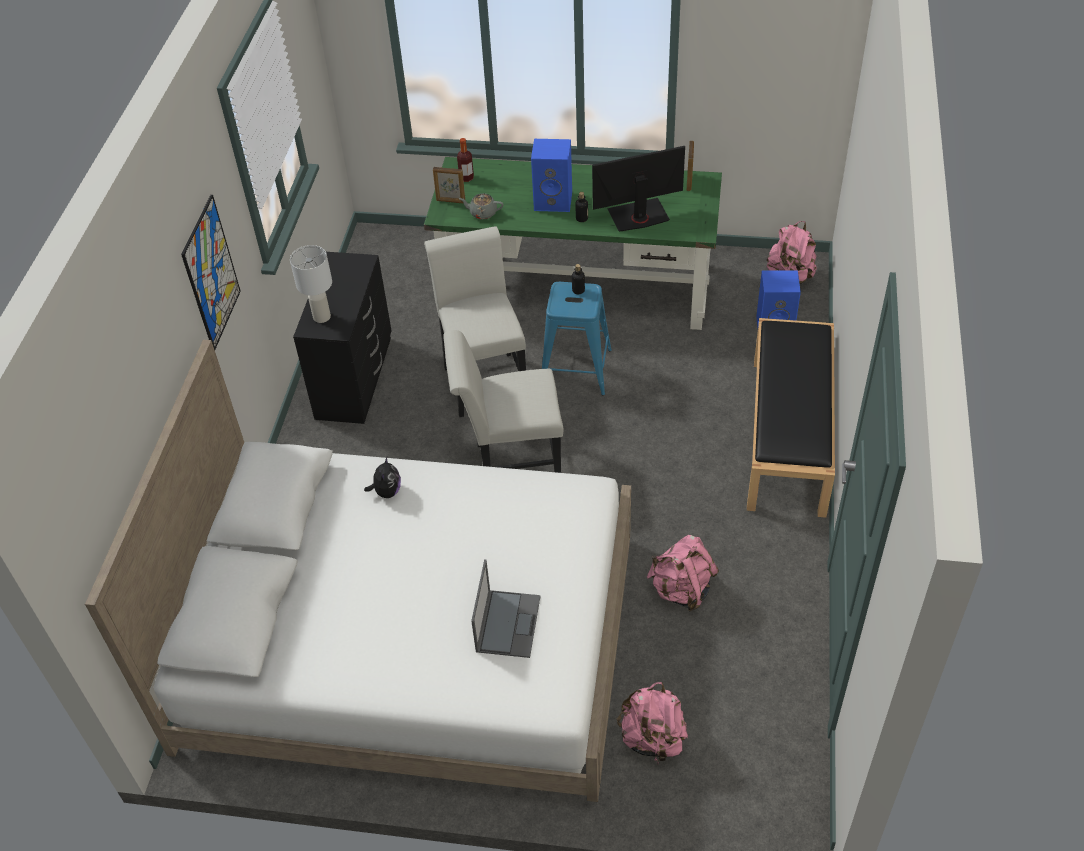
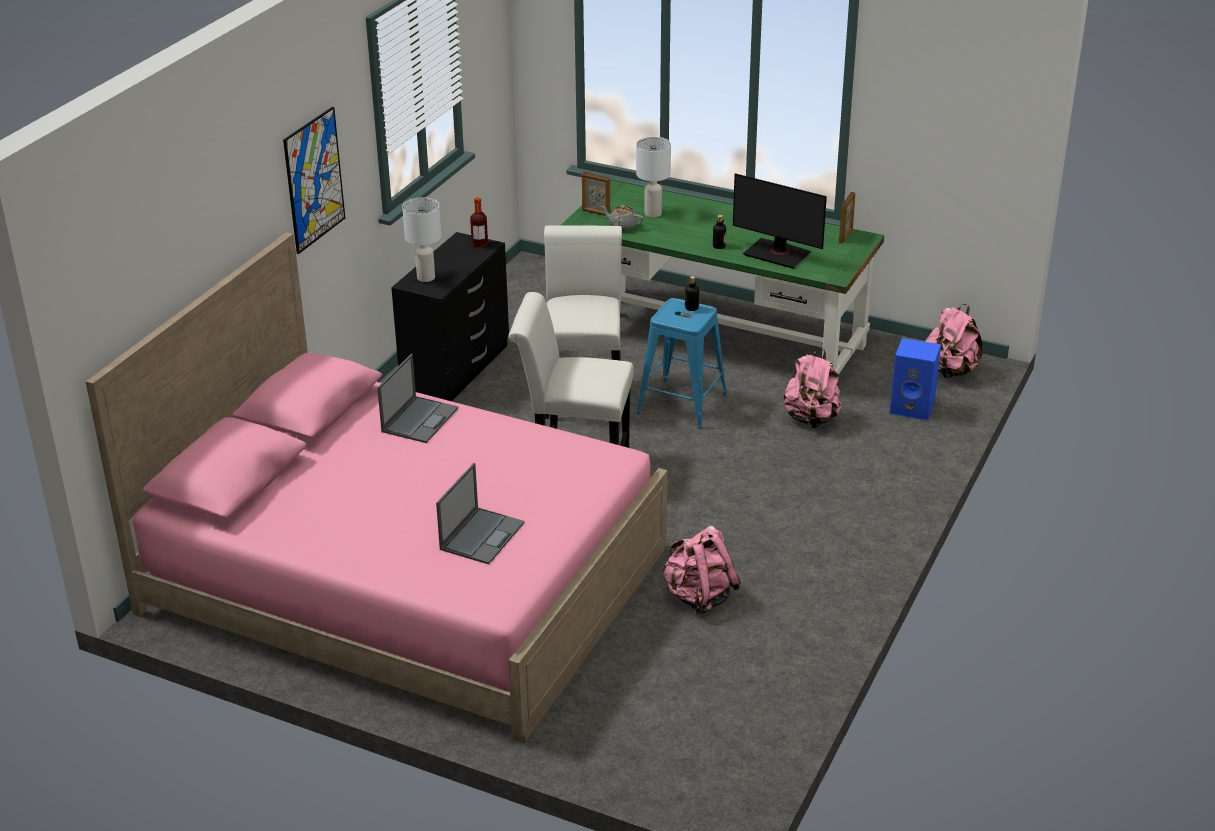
camera: 15 degrees right, 15 degrees down
(387, 492) = (420, 419): plush toy -> laptop
(411, 640) = (406, 579): white bed -> pink bed
(466, 178) = (621, 198): bottle -> bottle (479, 244)
(503, 191) = (652, 213): none -> white table lamp
(554, 200) = (699, 228): blue speaker -> none
(638, 216) = (777, 254): monitor -> monitor turned 150 degrees counterclockwise
(653, 738) = (607, 706): pink backpack -> pink backpack (811, 419)
(789, 436) = (879, 498): black bench -> none

